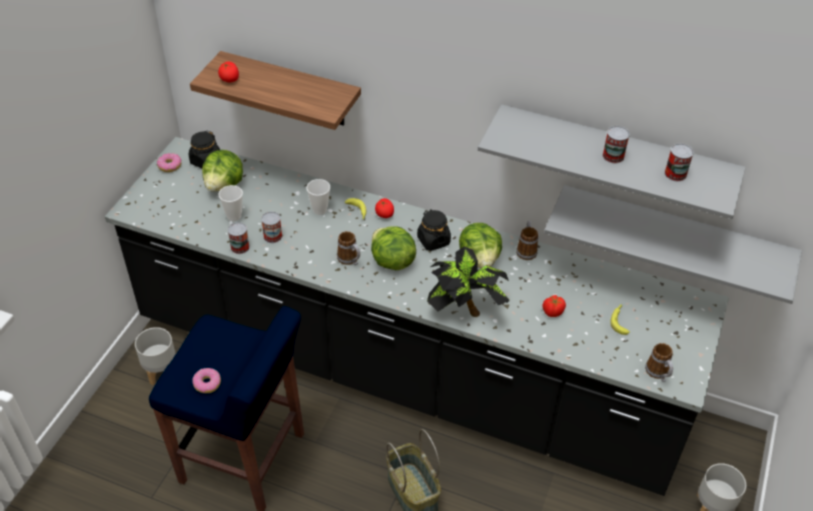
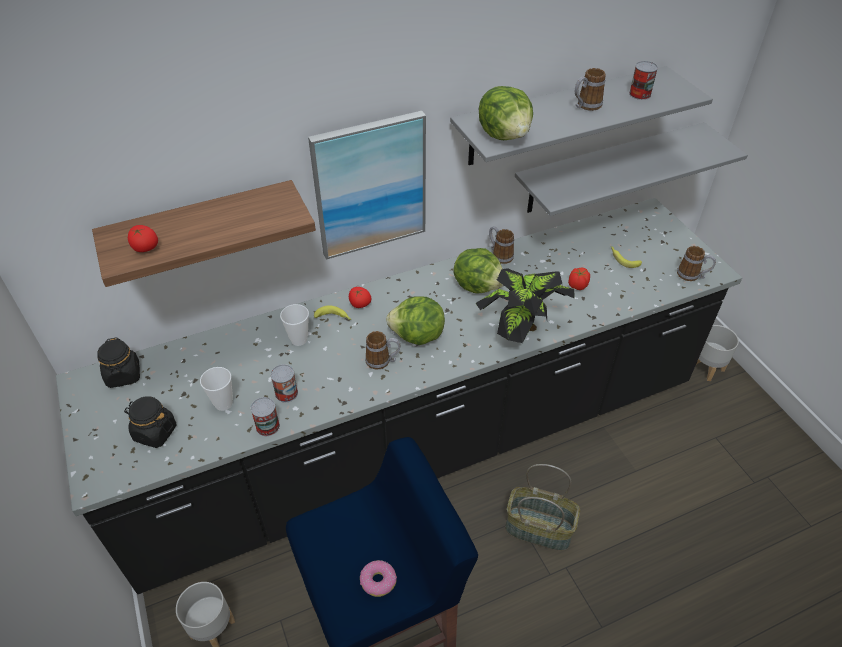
camera: 45 degrees left, 0 degrees up
(170, 166) = (87, 406): donut -> none
(224, 185) = (175, 383): lettuce -> lettuce (505, 135)
(424, 124) = (370, 185): none -> picture
(433, 240) = (426, 296): black jar -> black jar (155, 432)
(613, 156) = (585, 106): can -> mug

